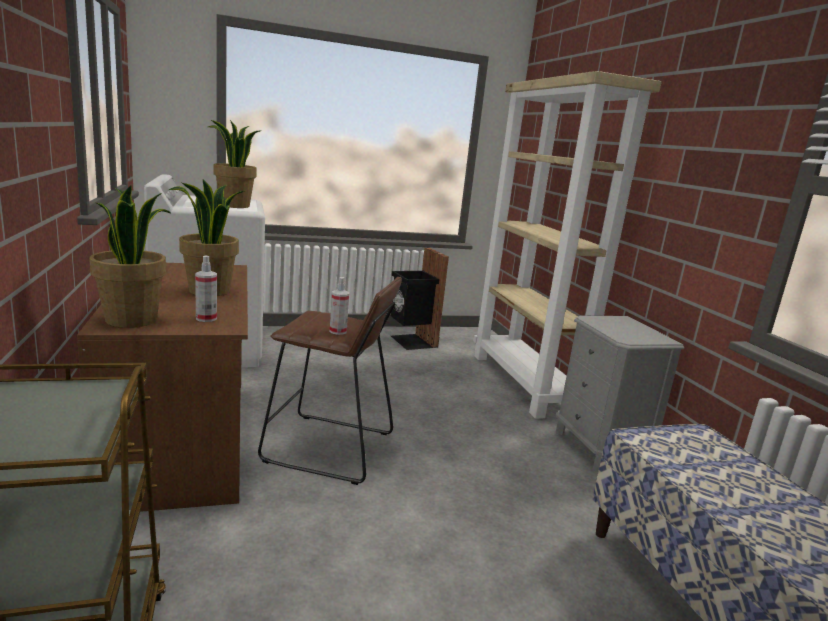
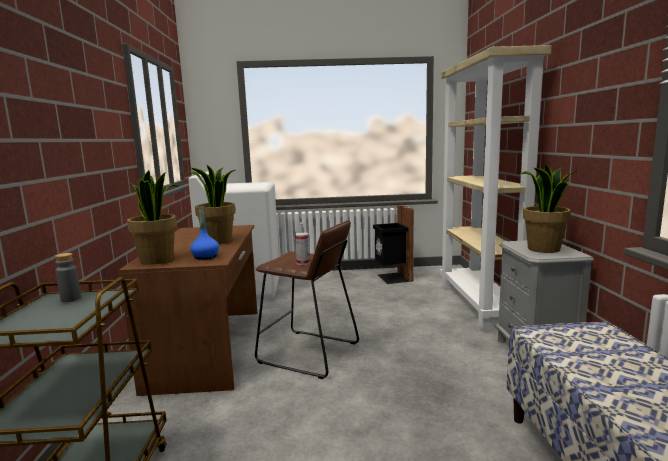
camera: 15 degrees right, 5 degrees down
(43, 394) = (71, 299): none -> grey bottle
(206, 318) = (205, 257): spray bottle -> blue bottle
(234, 206) = (250, 186): potted plant -> potted plant (544, 249)

